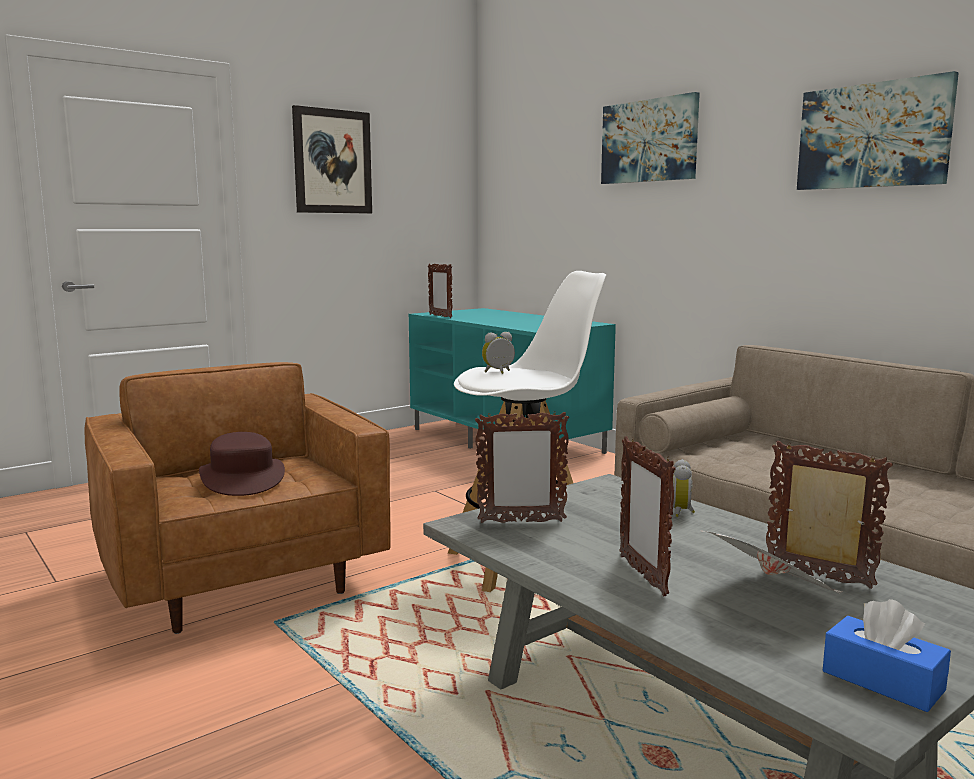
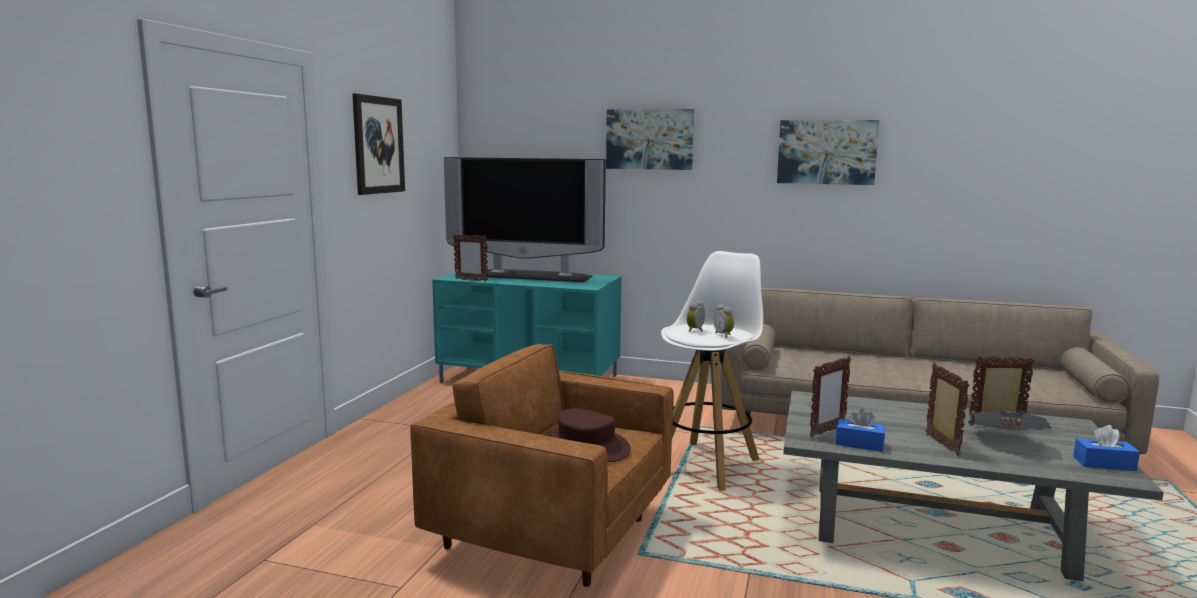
camera: 35 degrees left, 0 degrees up
(511, 317) = (529, 276): none -> television
(523, 544) = (859, 444): none -> blue tissue box
(642, 575) = (941, 445): picture frame -> picture frame turned 135 degrees counterclockwise
(682, 512) = (877, 406): alarm clock -> alarm clock (724, 335)

